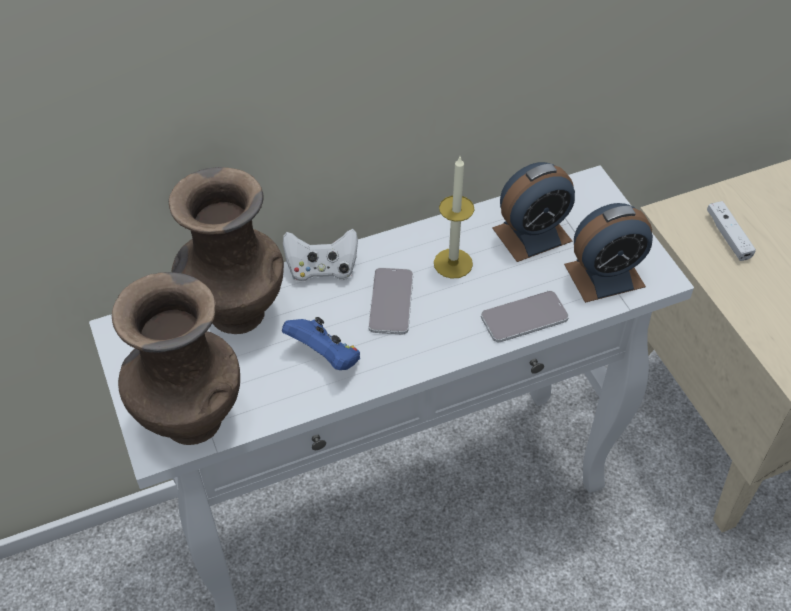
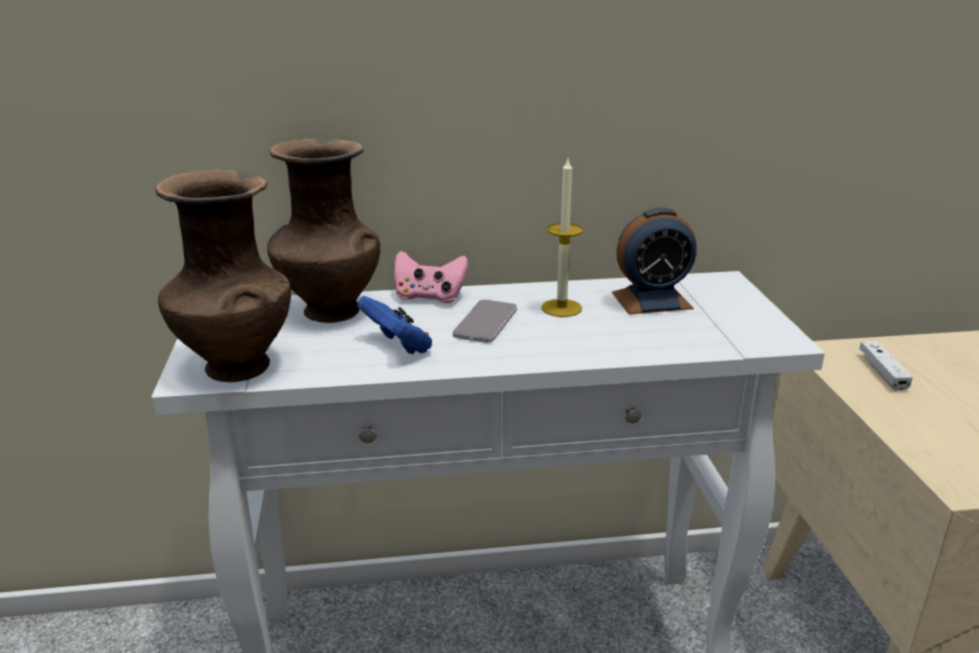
camera: 15 degrees right, 25 degrees down
(322, 269) = (429, 297): white game controller -> pink game controller
(524, 317) = (622, 348): phone -> none
(604, 275) = (721, 333): alarm clock -> none

